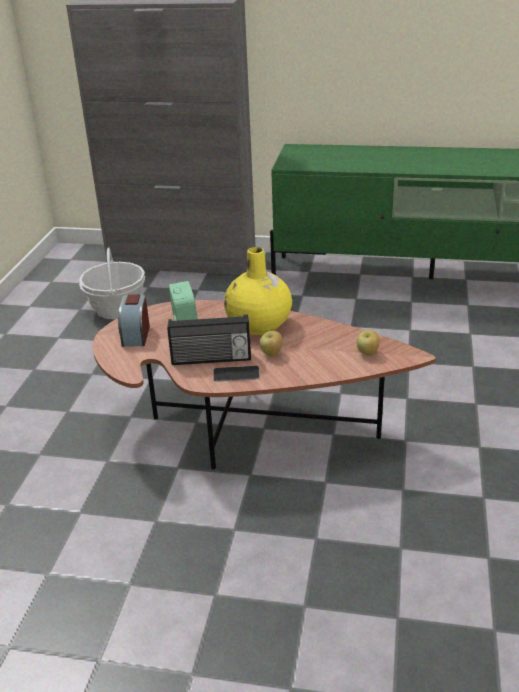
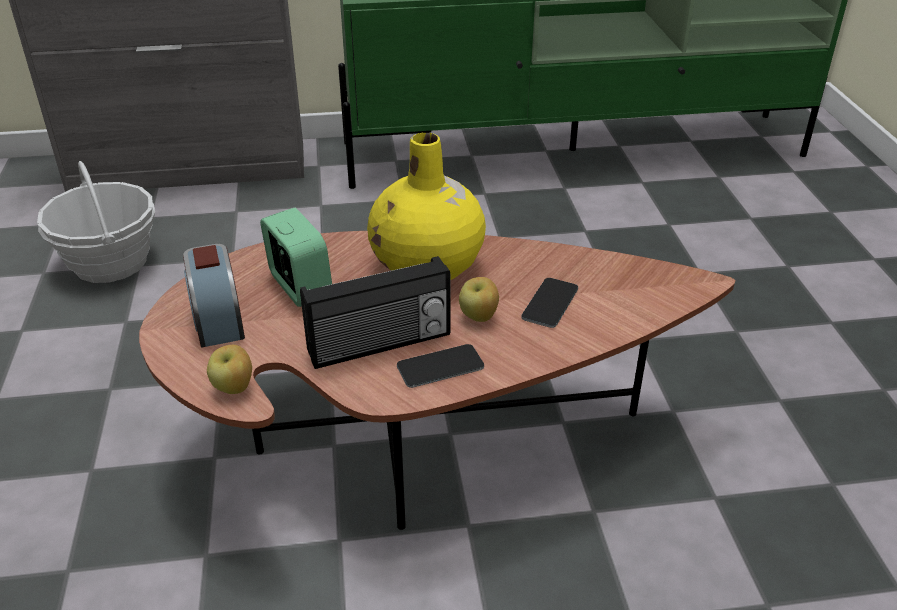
camera: 20 degrees left, 5 degrees up
(316, 353) = (550, 303): none -> phone
(368, 353) = (631, 290): apple -> apple (234, 388)

